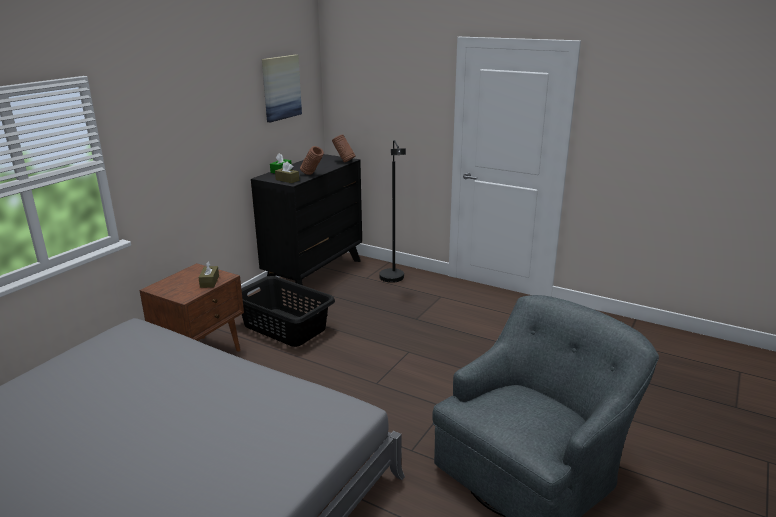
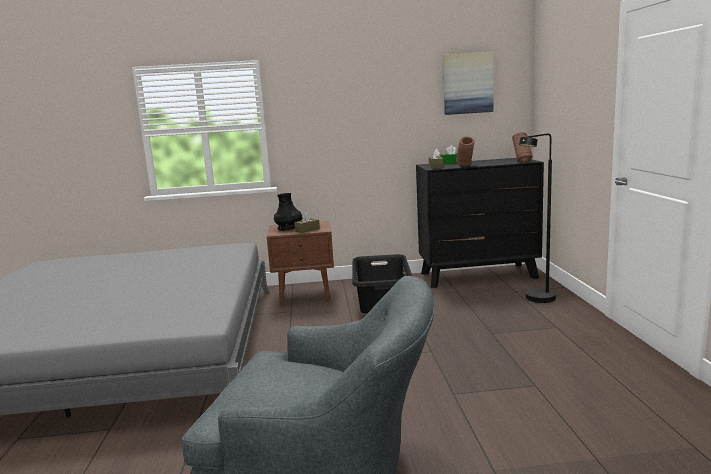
camera: 55 degrees right, 10 degrees down
(179, 286) = (289, 228): none -> black vase

